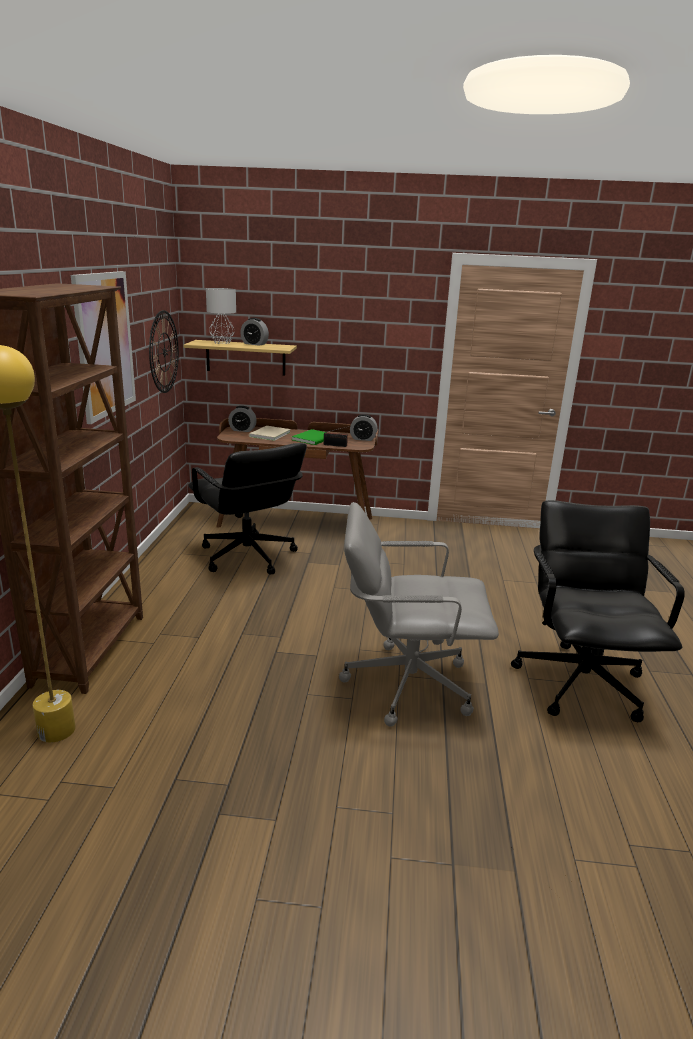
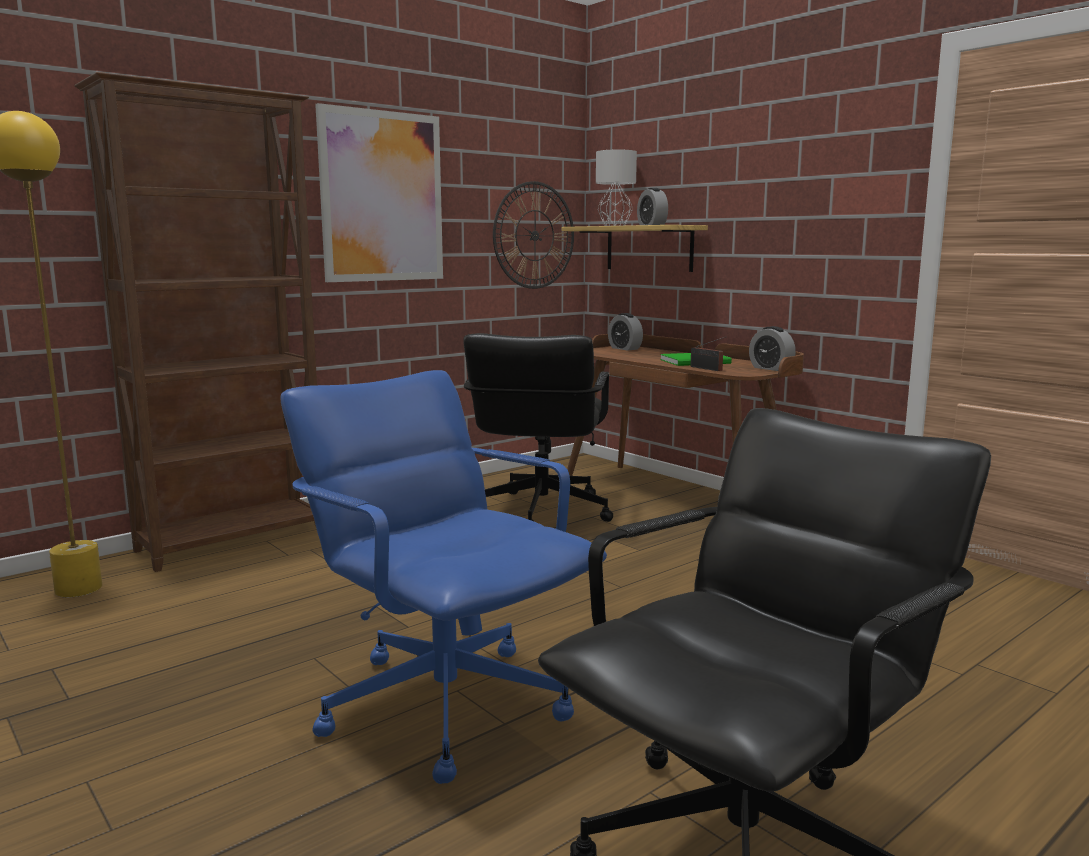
camera: 45 degrees right, 10 degrees down
(268, 434) = (644, 354): beige book -> none
(407, 684) = (445, 704): grey office chair -> blue office chair

